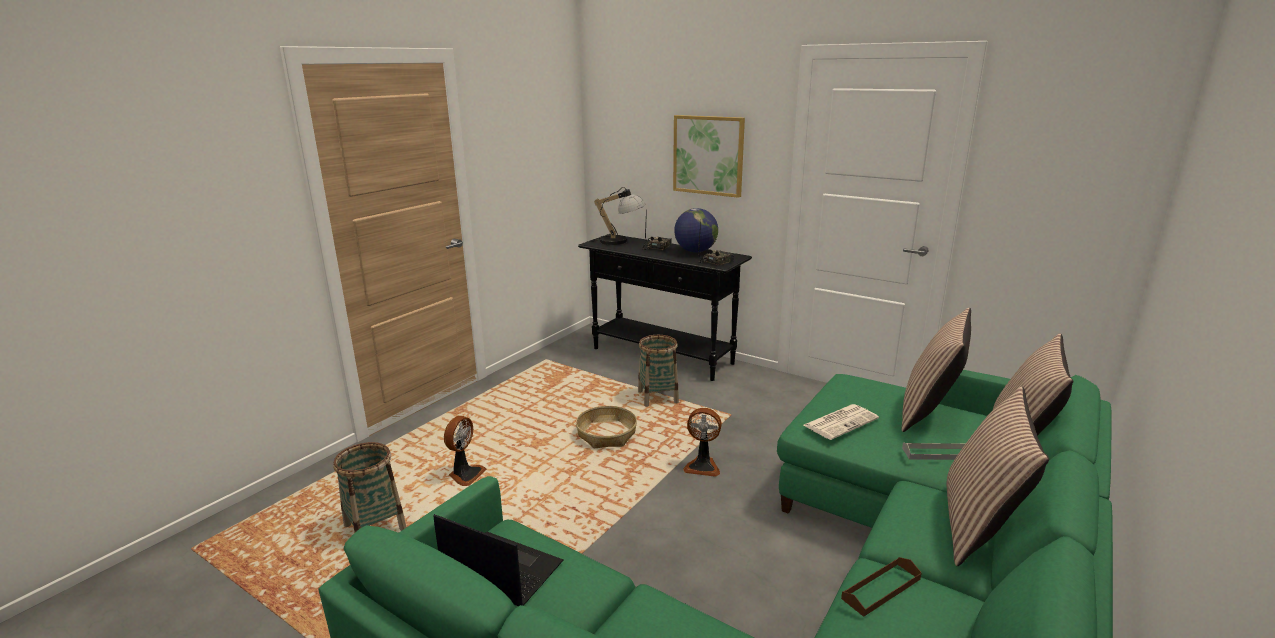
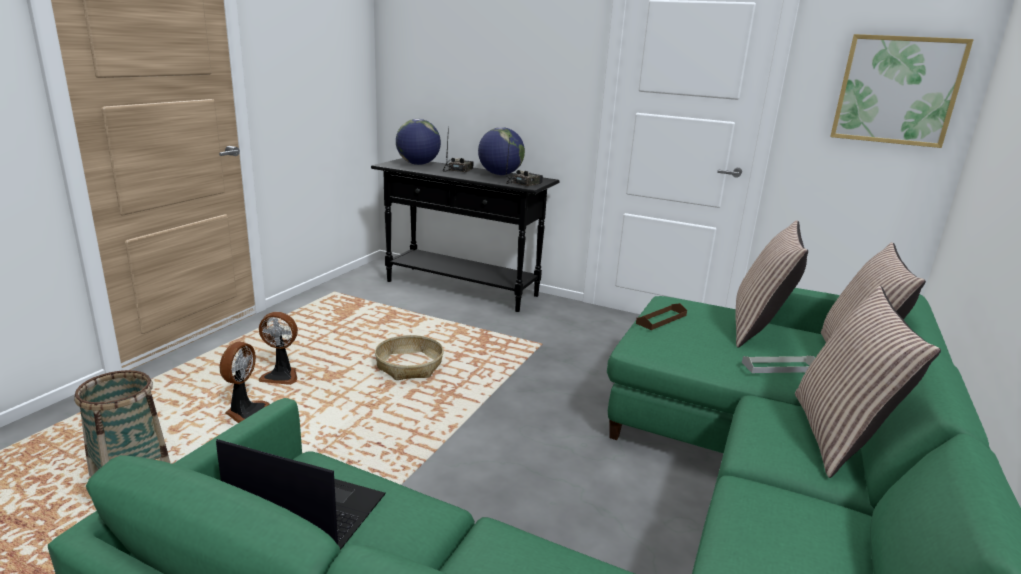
camera: 10 degrees left, 0 degrees up
(621, 241) = (418, 164): table lamp -> globe
(657, 397) = (461, 328): basket -> none
(702, 466) = (519, 395): fan -> fan (281, 376)
(708, 155) = (514, 71): picture -> picture (897, 90)
(841, 422) = (673, 339): newspaper -> none
(881, 589) = (759, 505): brown tray -> brown tray (661, 319)

